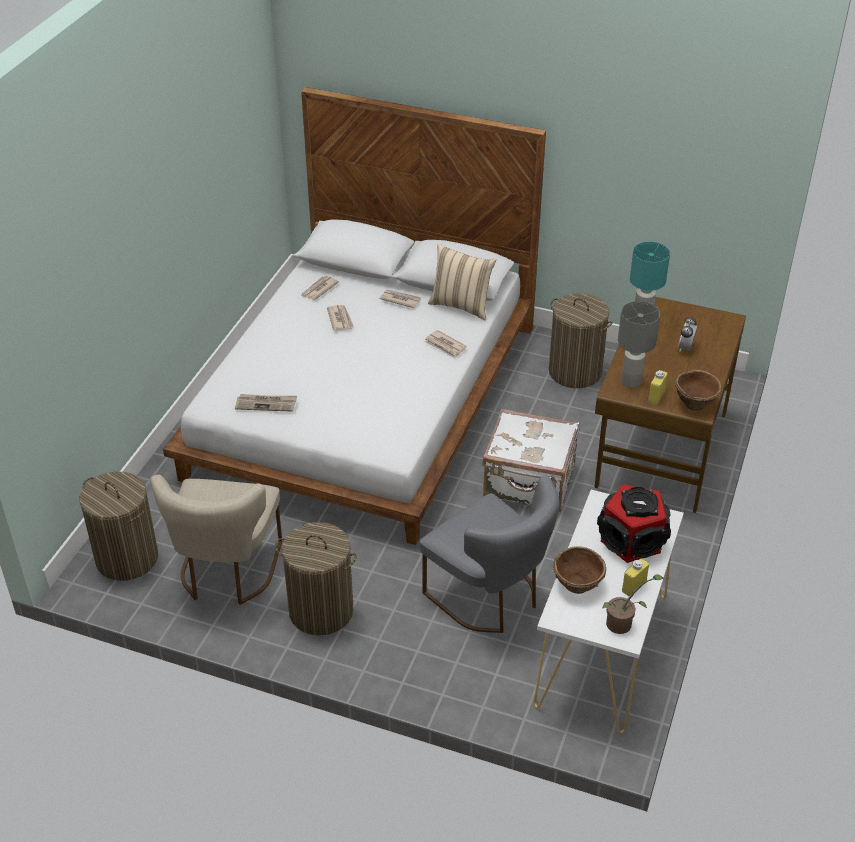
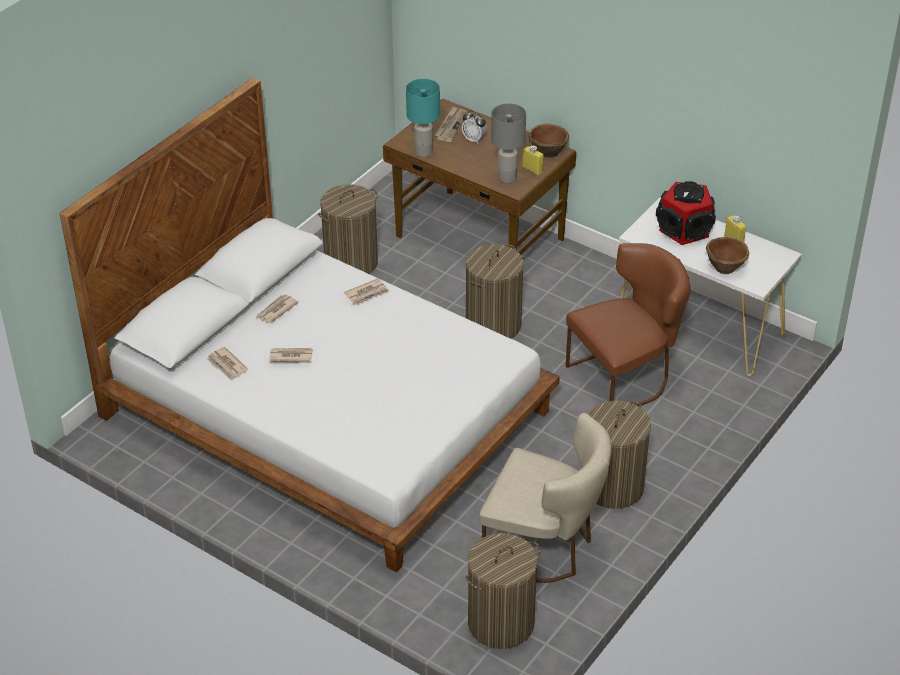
camera: 75 degrees left, 0 degrees up
(266, 404) = (409, 427): newspaper -> newspaper (451, 126)
(461, 305) = (306, 271): beige pillow -> none
(490, 597) = (626, 377): grey chair -> brown chair
(529, 483) = (493, 325): white suitcase -> laundry basket
(623, 624) = (770, 254): potted plant -> none

